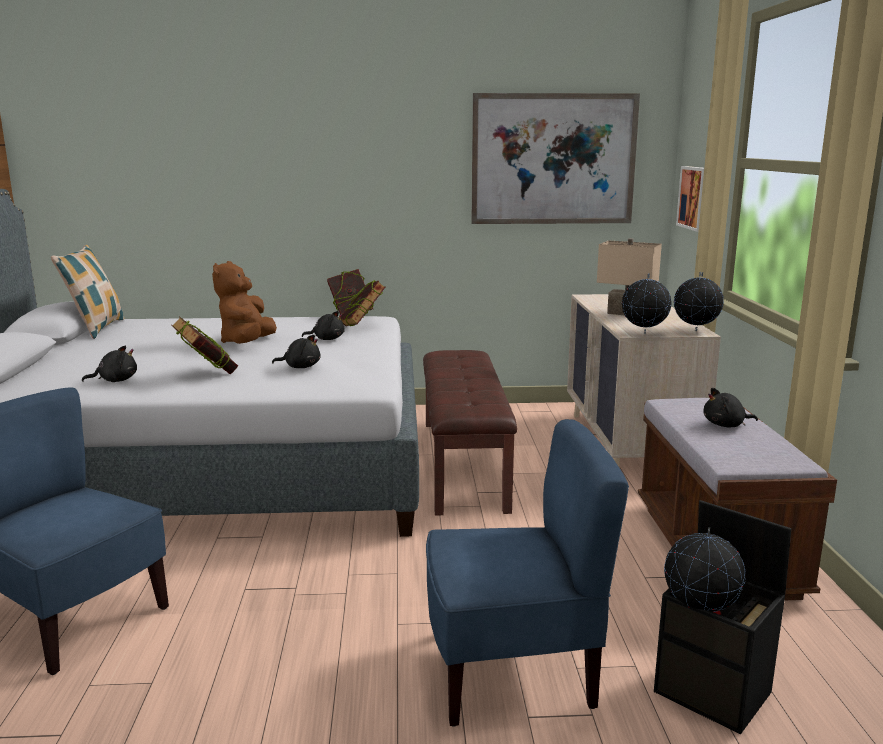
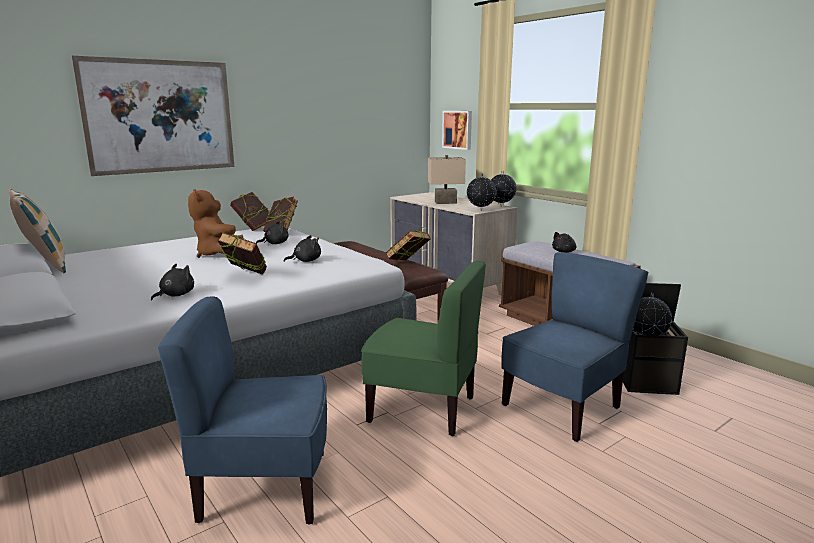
camera: 35 degrees left, 0 degrees up
(337, 599) = (423, 408): none -> green chair
(482, 396) = (408, 264): none -> book
(553, 159) = (366, 107): picture -> picture (160, 116)

